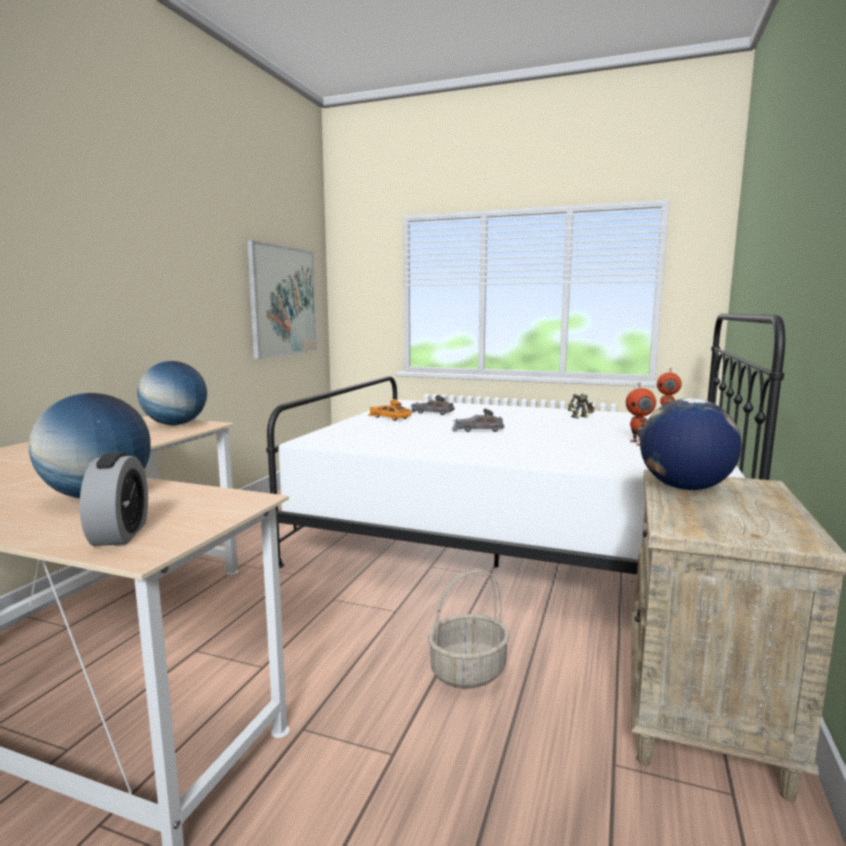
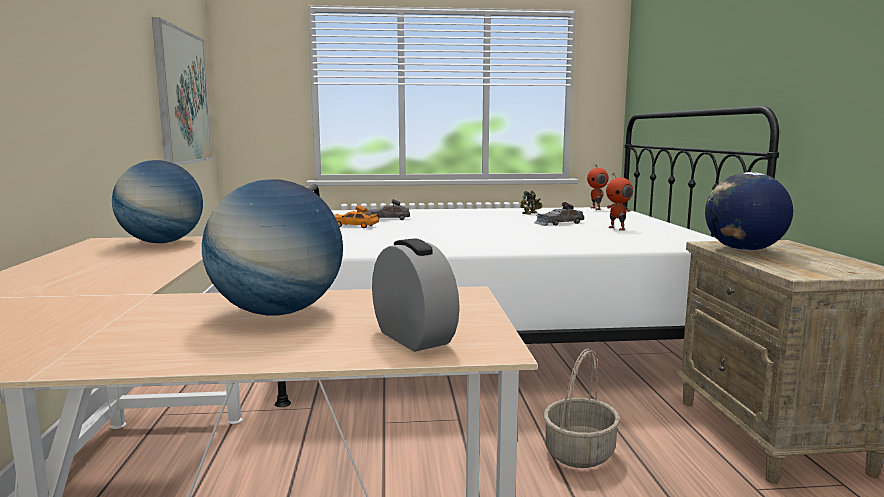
camera: 25 degrees left, 0 degrees up
(477, 430) = (464, 229): grey toy car -> grey toy car (558, 223)

